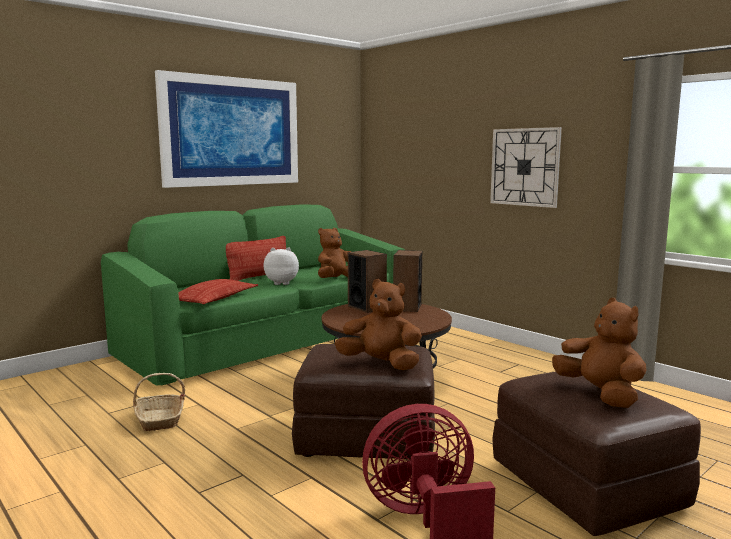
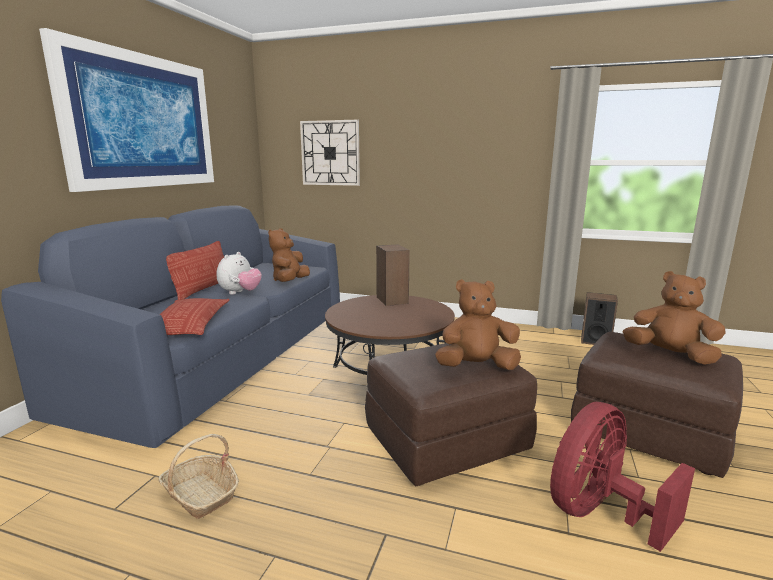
camera: 30 degrees left, 5 degrees up
(270, 340) = (226, 355): green sofa -> blue sofa
(282, 283) = (240, 293): plush toy -> plush toy turned 150 degrees clockwise
(367, 307) = (357, 306): speaker -> speaker (595, 341)
(525, 167) = (450, 162): wall clock -> wall clock (330, 153)

